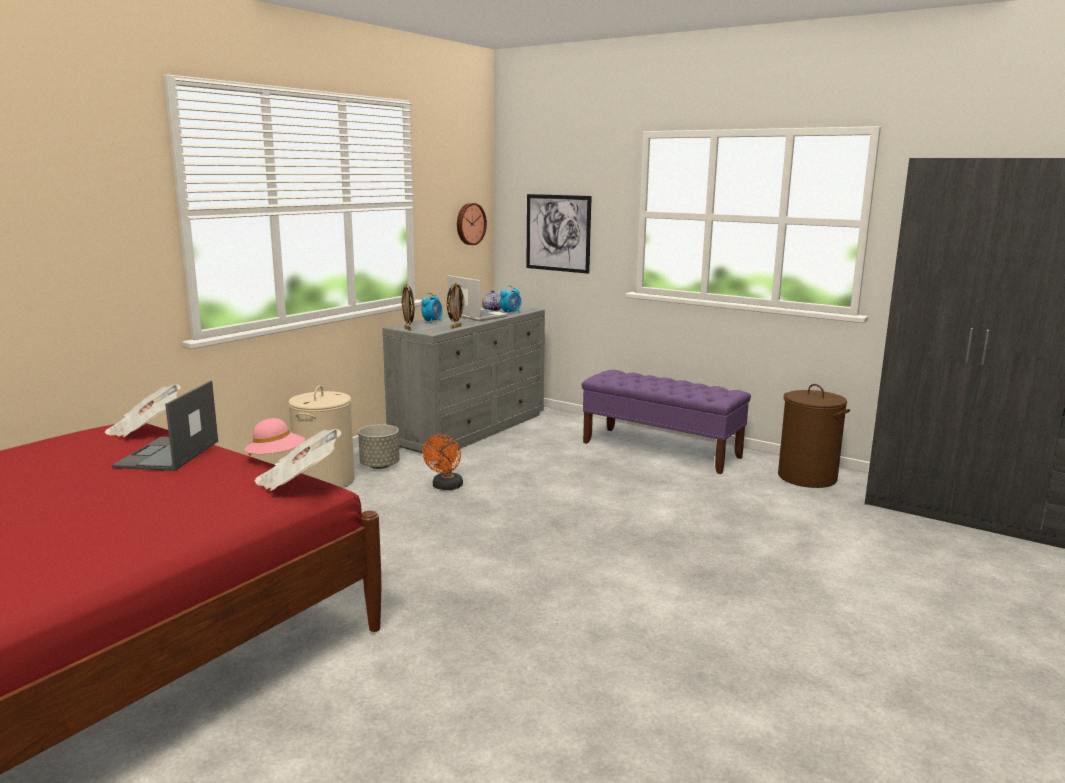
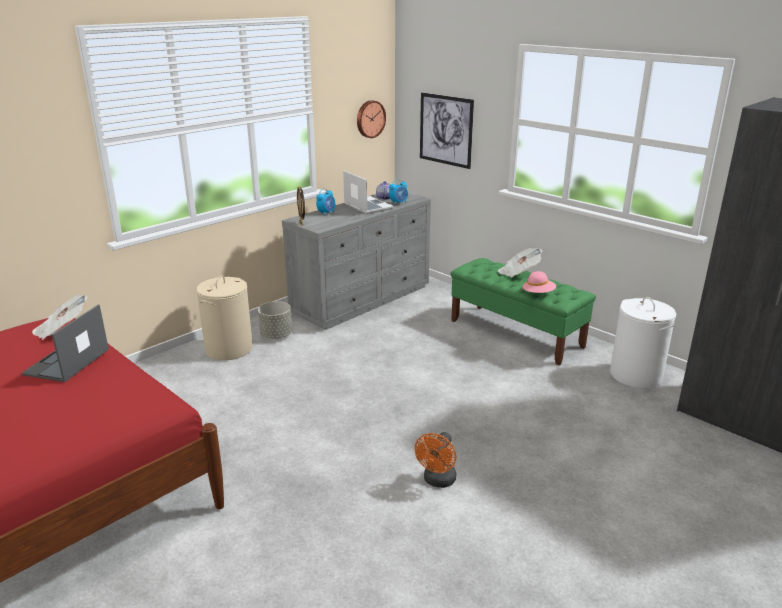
camera: 10 degrees right, 10 degrees up
(276, 458) = (146, 370): pink hat -> pink hat (538, 294)
(298, 481) = (150, 401): newspaper -> newspaper (519, 272)
(446, 487) = (321, 362): orange fan -> orange fan (438, 481)
(455, 327) = (342, 221): picture frame -> none
(661, 450) = (516, 334): purple bench -> green bench
(807, 477) = (636, 375): brown laundry basket -> white laundry basket

